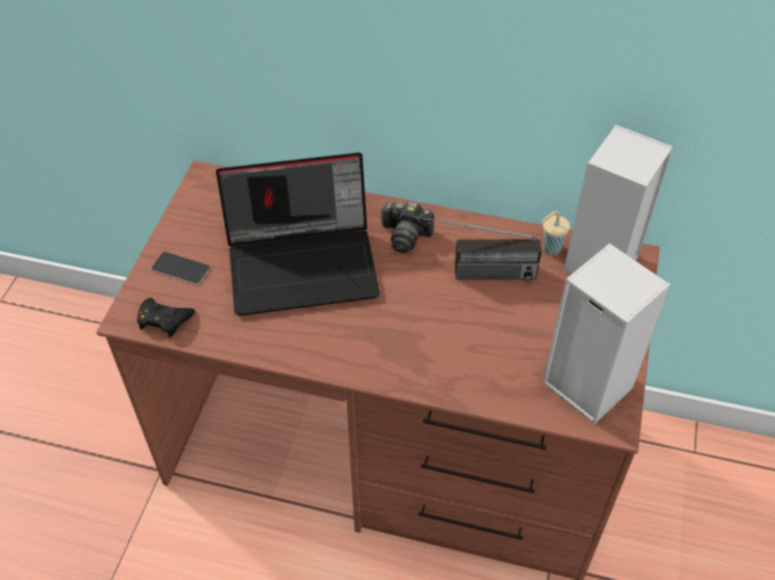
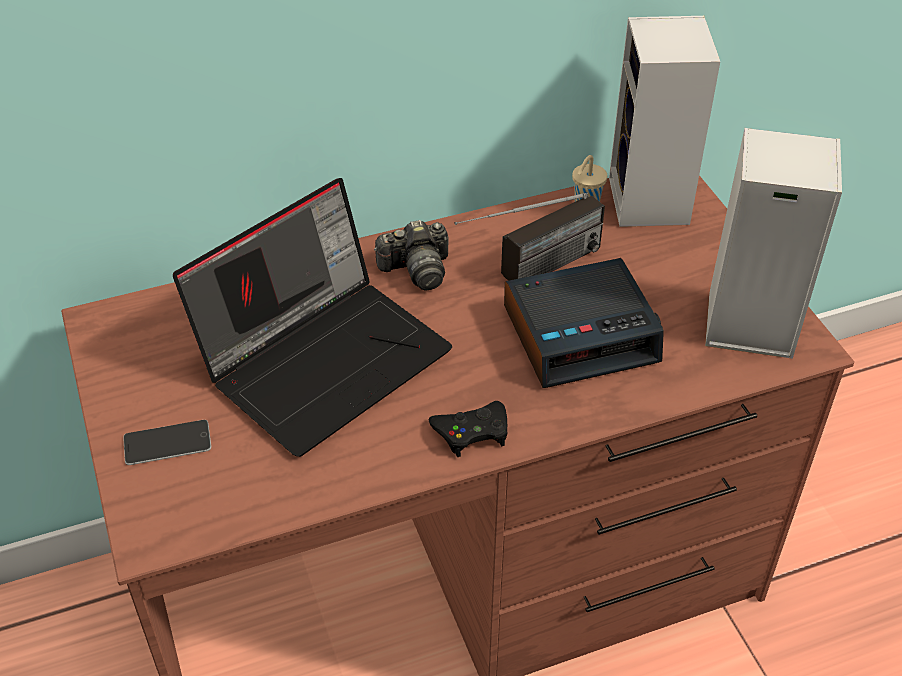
camera: 35 degrees left, 5 degrees down
(164, 320) = (203, 514): black game controller -> black game controller (472, 432)
(469, 330) = (581, 333): none -> alarm clock

